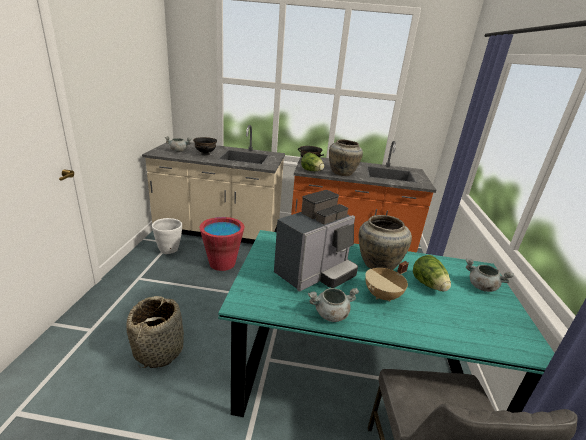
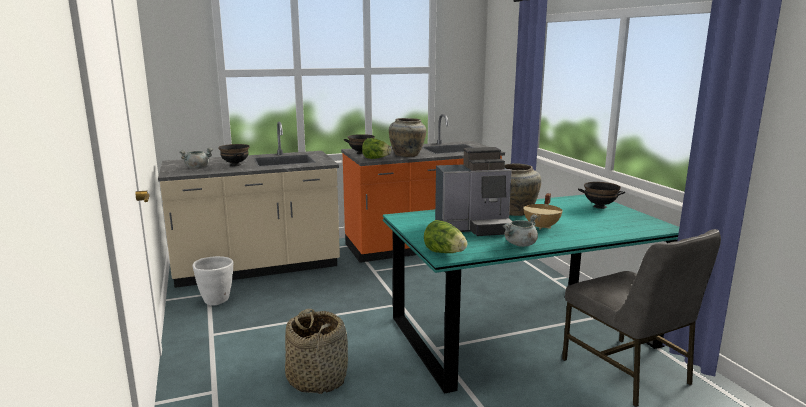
camera: 25 degrees left, 10 degrees down
(222, 263) = (299, 294): red bucket -> none
(315, 273) = (474, 227): coffee machine -> coffee machine turned 60 degrees clockwise
(429, 285) = (565, 214): lettuce -> lettuce (445, 253)
(481, 286) = (599, 207): grey cooking pot -> black bowl

